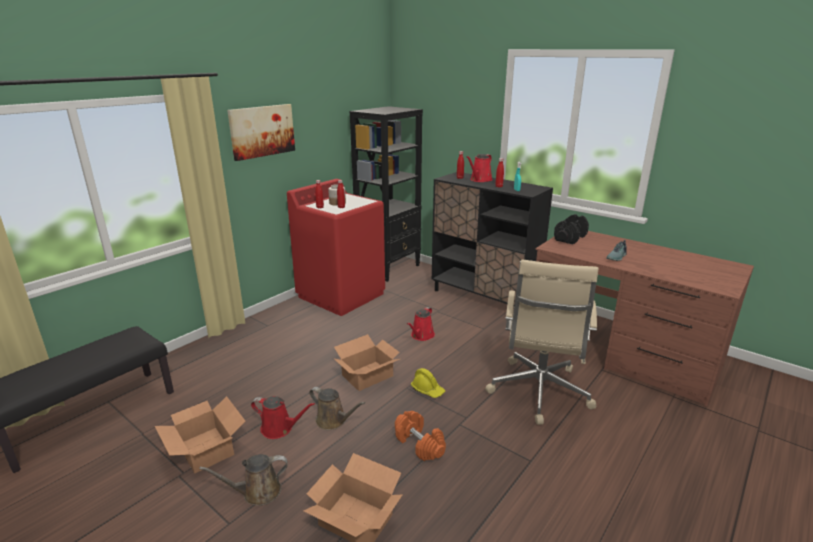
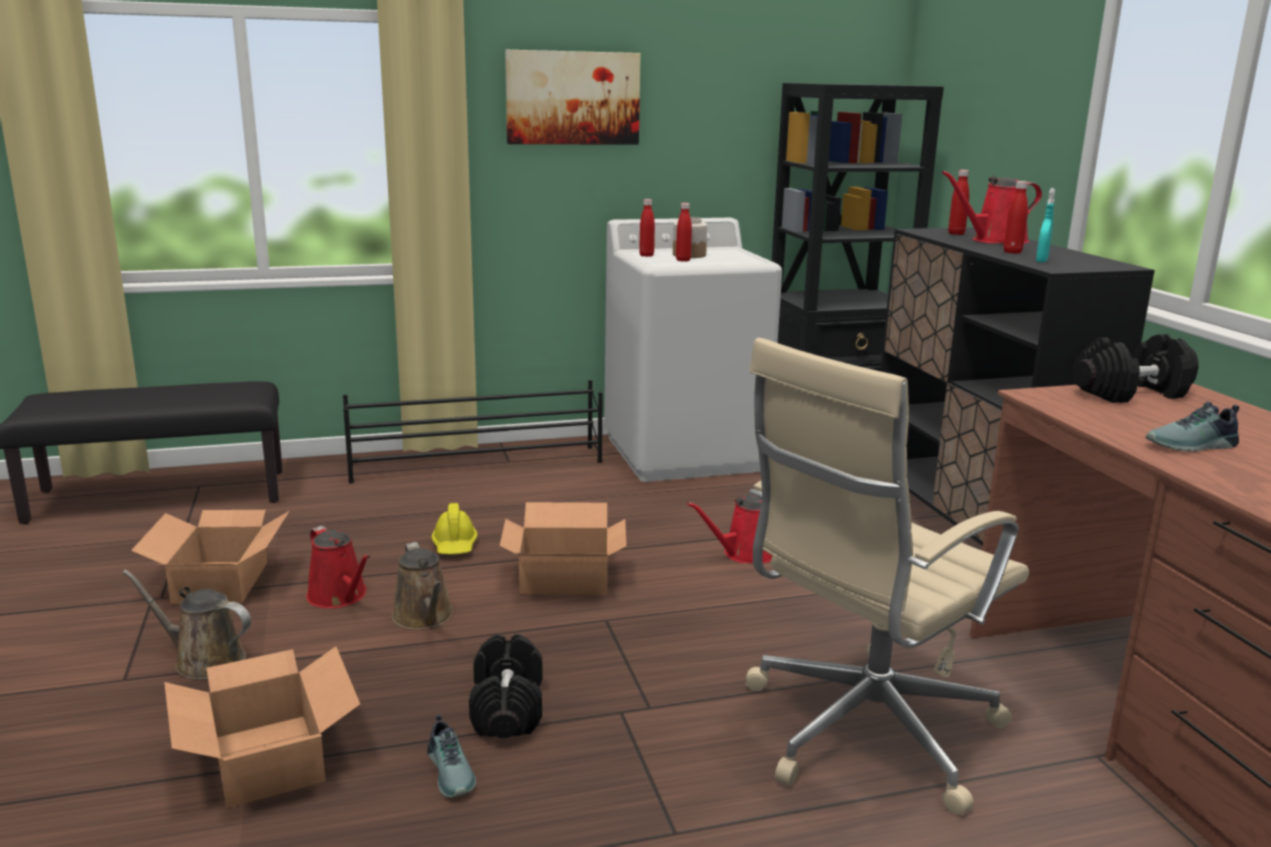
camera: 35 degrees right, 5 degrees down
(254, 332) = (478, 464): none -> black shoe rack
(341, 295) = (685, 453): red washing machine -> white washing machine
(419, 444) = (508, 708): orange dumbbell -> black dumbbell
(428, 390) = (638, 637): yellow hard hat -> yellow hard hat (455, 545)
(433, 481) = (452, 771): none -> shoe

